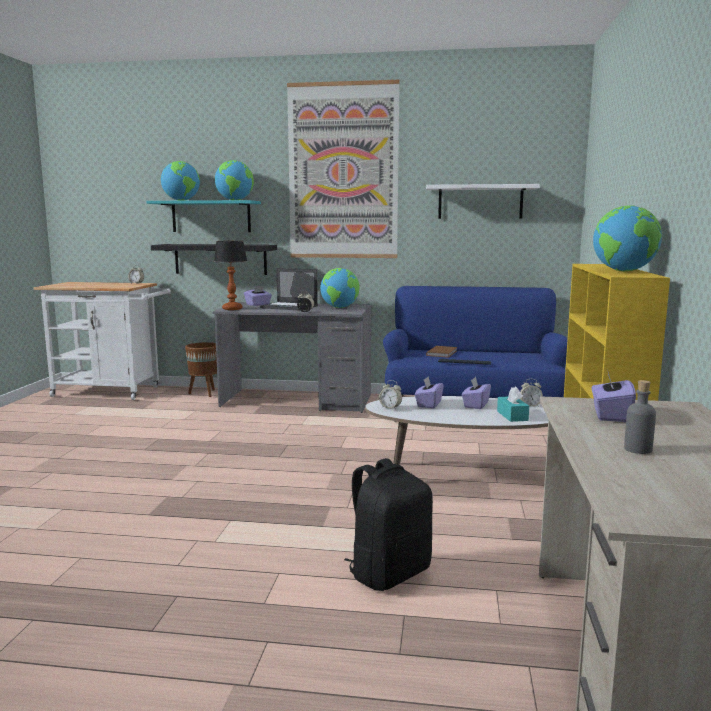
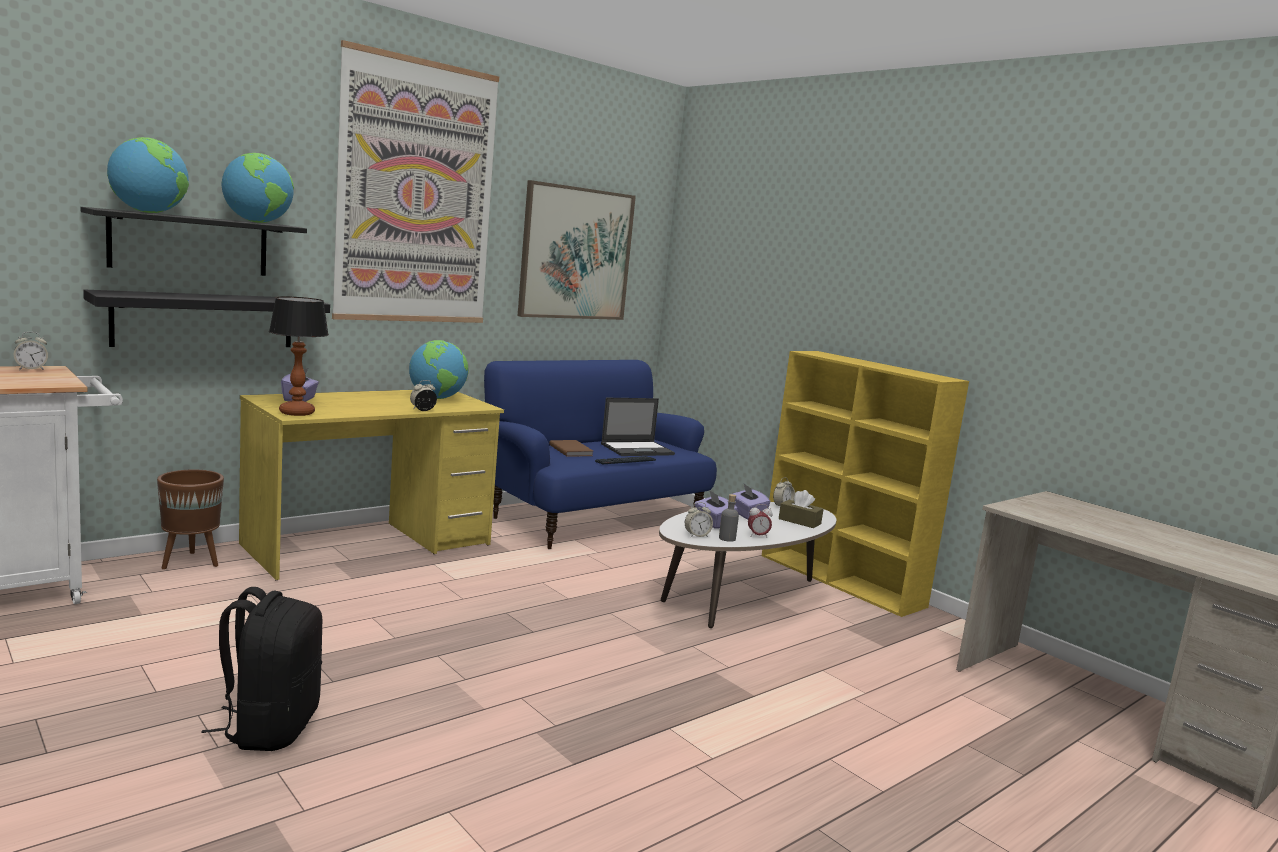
camera: 50 degrees left, 0 degrees up
(211, 216) = (190, 244): turquoise shelf -> black shelf
(290, 307) = (366, 401): laptop -> laptop (638, 449)
(297, 401) = (370, 545): grey desk -> yellow desk
(389, 573) = (888, 715): black backpack -> black backpack (270, 727)
(439, 416) = (758, 536): none -> alarm clock
(480, 202) = (576, 253): white shelf -> picture
(512, 416) = (799, 521): turquoise tissue box -> brown tissue box
(610, 415) = (1061, 515): purple tissue box -> none
(624, 271) = (899, 369): globe -> none
(638, 449) = (1151, 541): grey bottle -> grey bottle (727, 538)

